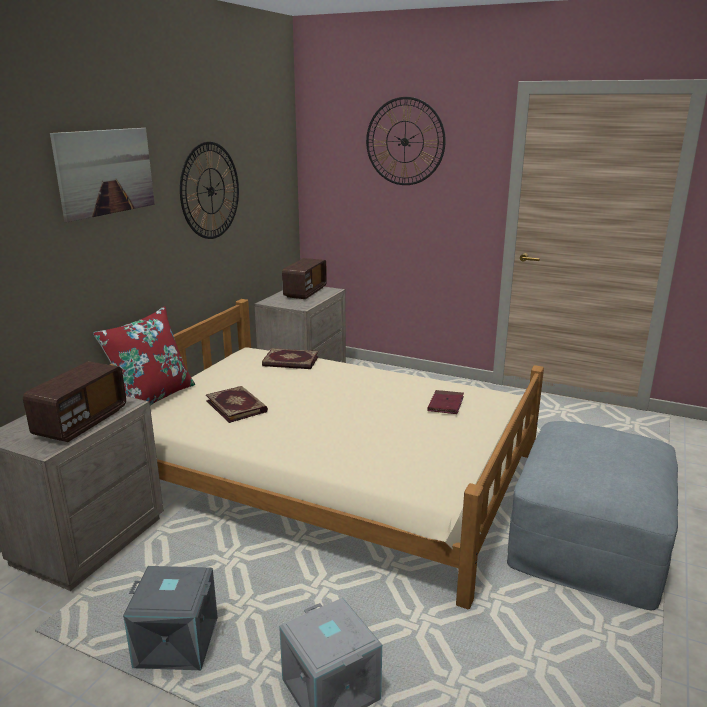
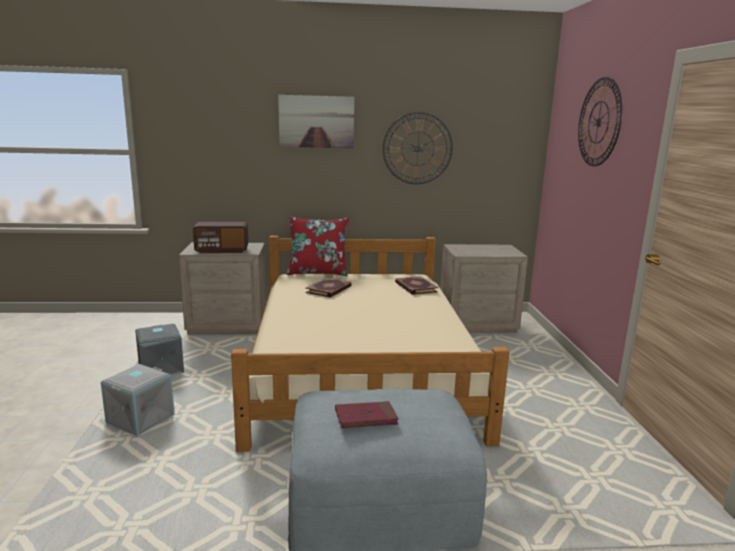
camera: 60 degrees right, 5 degrees down
(305, 292) = (494, 249): radio -> none
(445, 404) = (416, 344): red book -> red book (366, 417)

